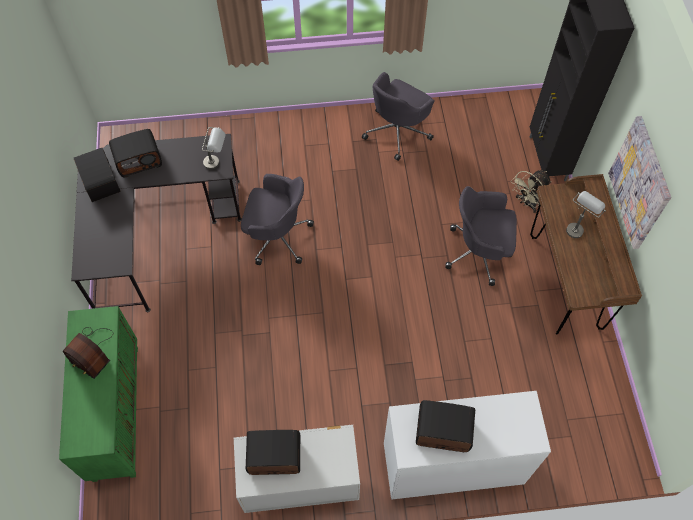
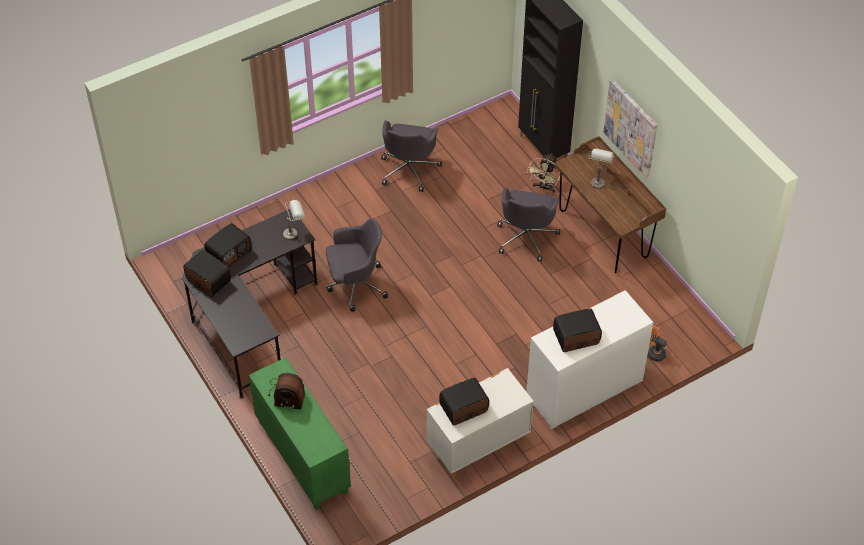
camera: 25 degrees left, 10 degrees down
(479, 252) = (526, 237): grey office chair -> grey office chair turned 60 degrees counterclockwise
(554, 452) = (653, 353): none -> orange fan

